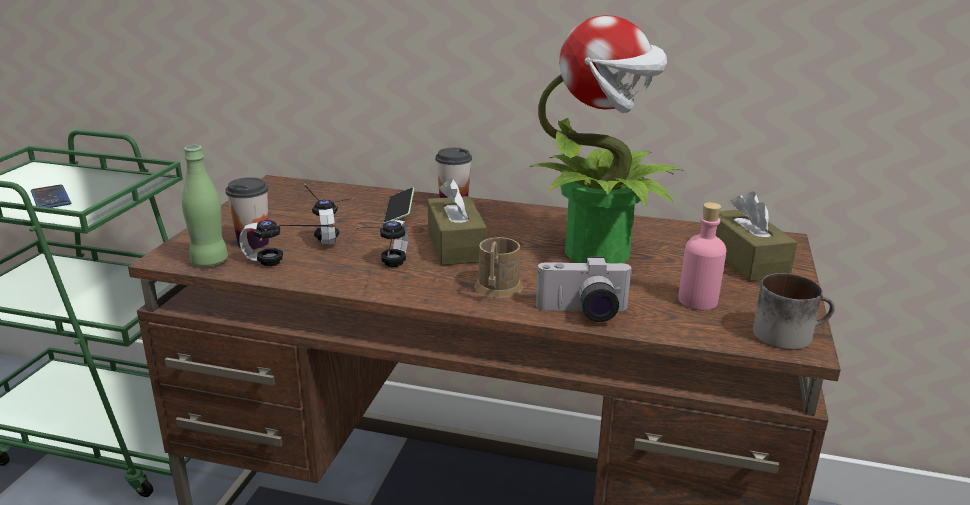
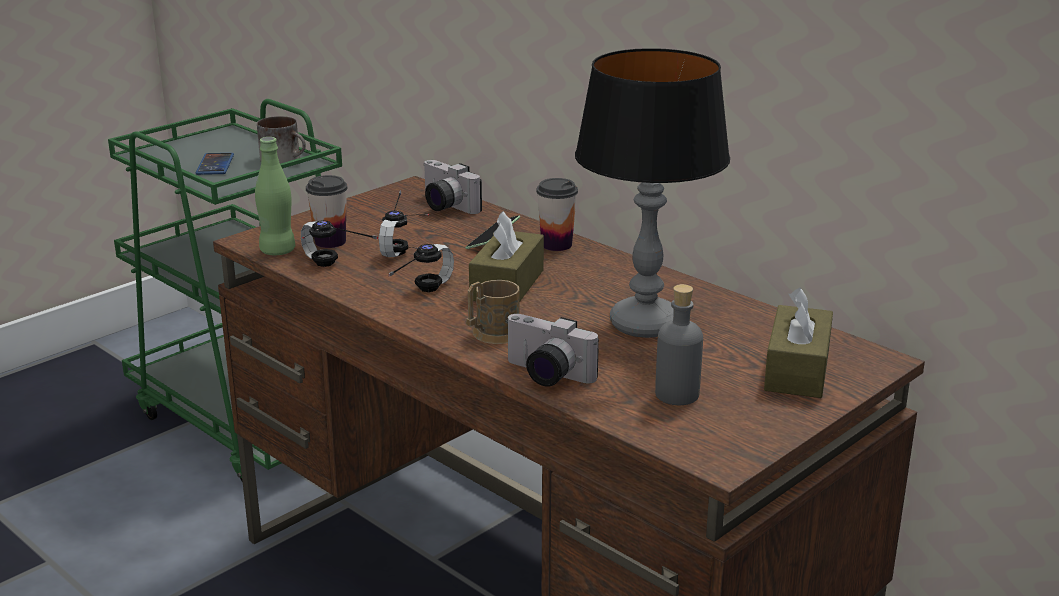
camera: 30 degrees right, 0 degrees up
(323, 194) = (444, 206): none -> camera
(600, 252) = (644, 324): potted plant -> table lamp
(698, 301) = (677, 394): pink bottle -> grey bottle
(788, 333) = (725, 448): mug -> mug (285, 159)

